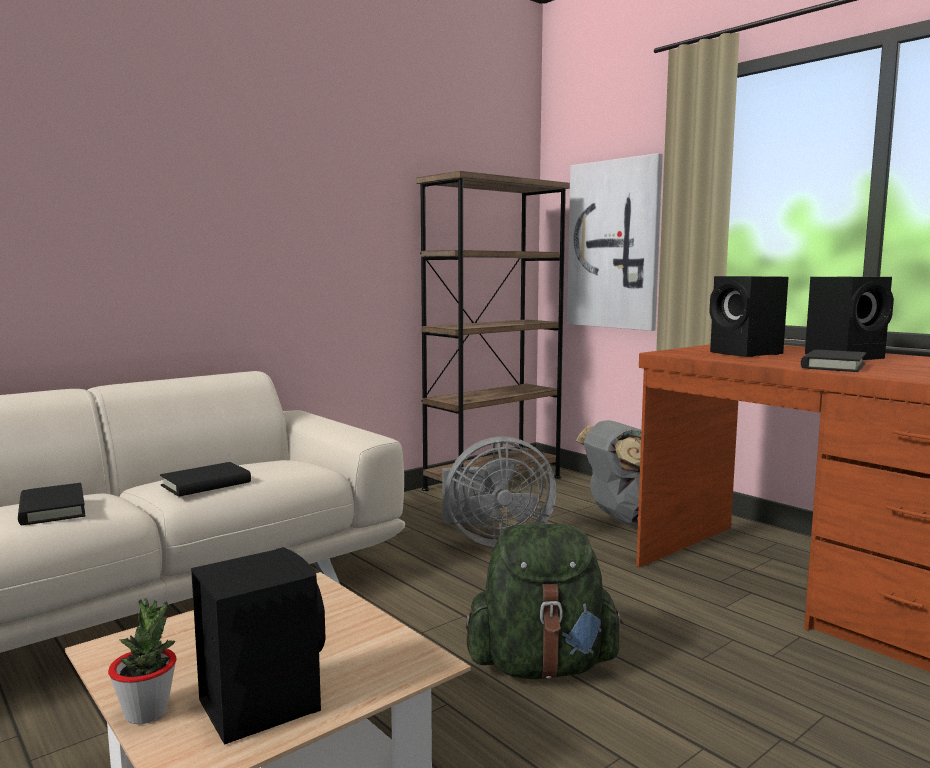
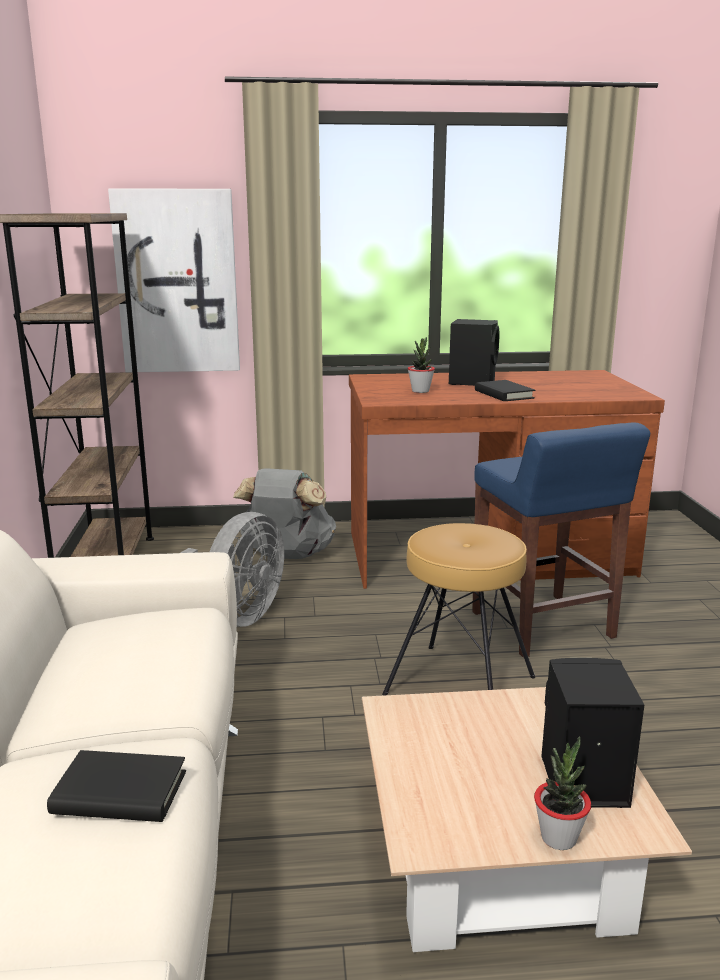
camera: 55 degrees left, 10 degrees up
(206, 484) = (167, 678): black book -> none
(542, 666) = (460, 684): green backpack -> brown stool
(747, 354) = (420, 391): black speaker -> potted plant
(748, 679) = (543, 626): none -> blue stool

